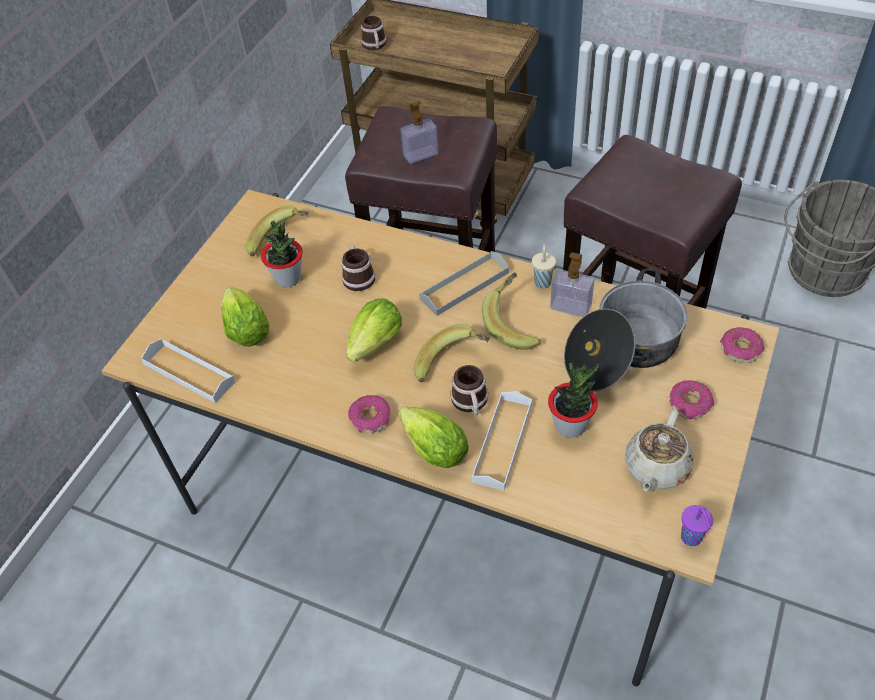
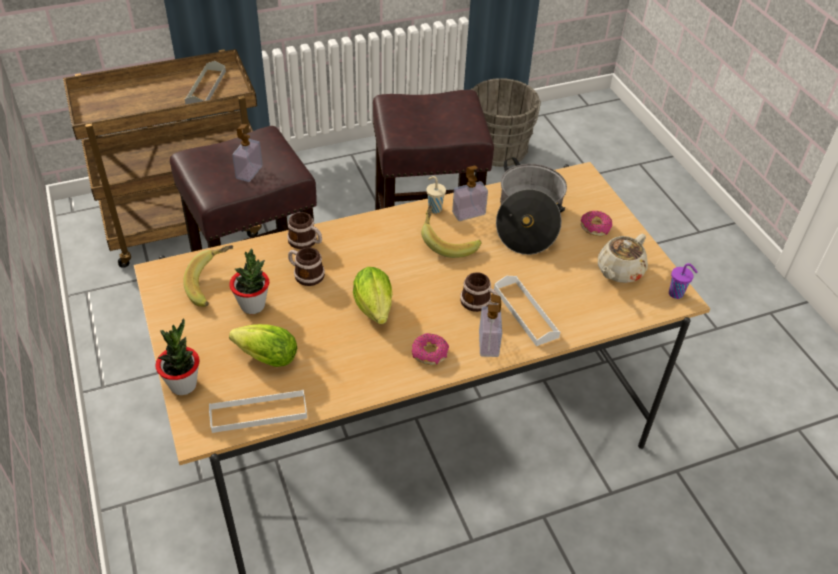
camera: 50 degrees left, 5 degrees down
(375, 46) = (107, 115): mug -> mug (306, 242)
(431, 447) = (488, 343): lettuce -> soap dispenser
(452, 365) = (440, 289): banana -> none
(464, 286) = (388, 238): grey tray -> grey tray (206, 87)
(570, 425) = (550, 278): potted plant -> potted plant (183, 385)
(656, 468) = (619, 271): beige teapot -> beige teapot turned 60 degrees clockwise
(740, 349) = (585, 184): donut -> none

